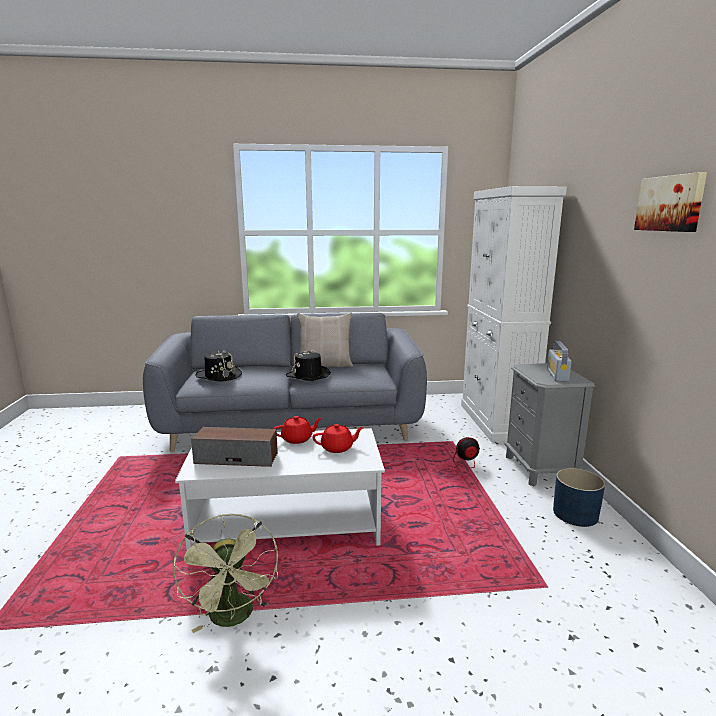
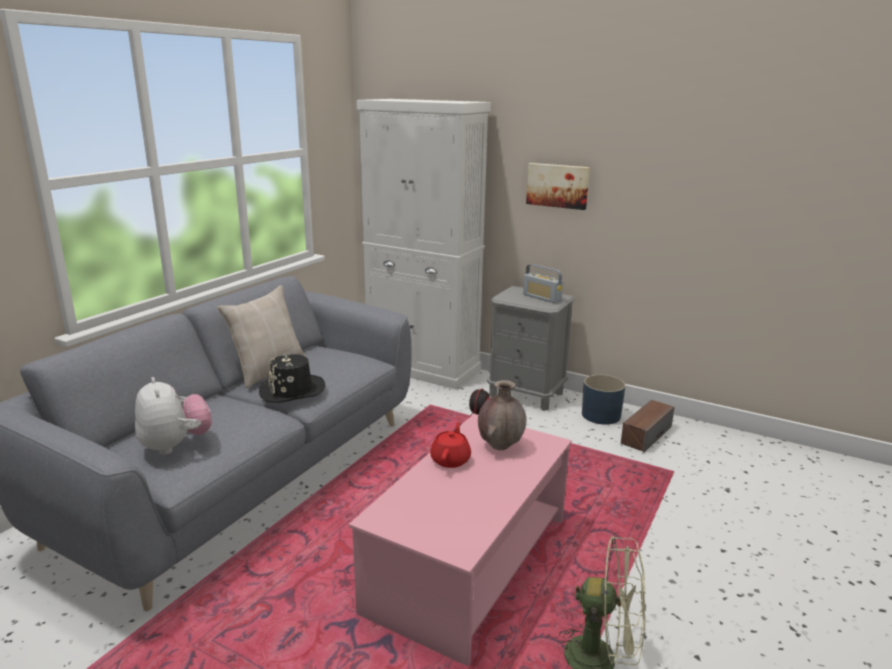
camera: 55 degrees left, 5 degrees up
(219, 375) = (175, 445): black hat -> plush toy
(237, 458) = (456, 511): speaker -> speaker (646, 435)
(288, 523) = (470, 563): white coffee table -> pink coffee table
(338, 448) = (500, 445): red teapot -> brown vase
(670, 203) = (646, 131): picture -> picture (558, 185)

